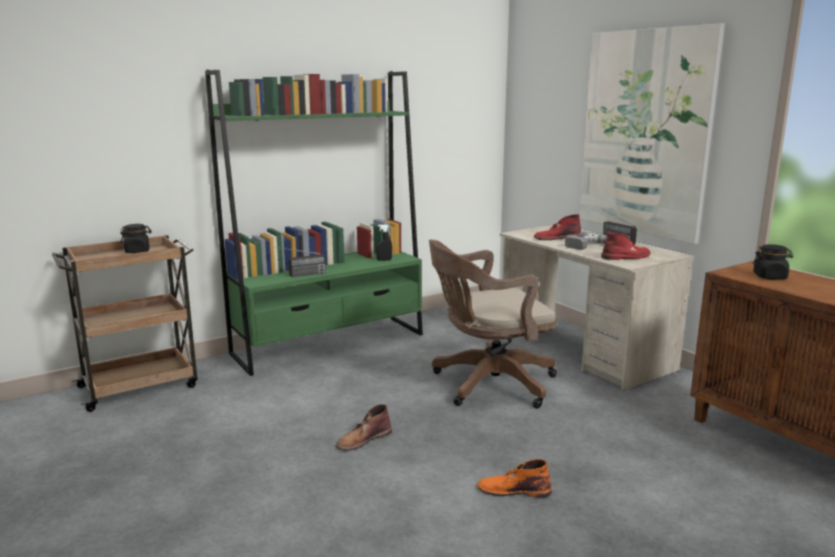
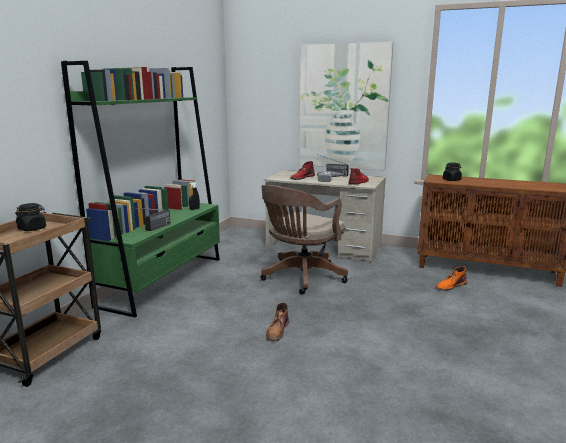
camera: 35 degrees left, 0 degrees up
(513, 490) = (393, 327): orange boot -> orange boot (450, 286)

